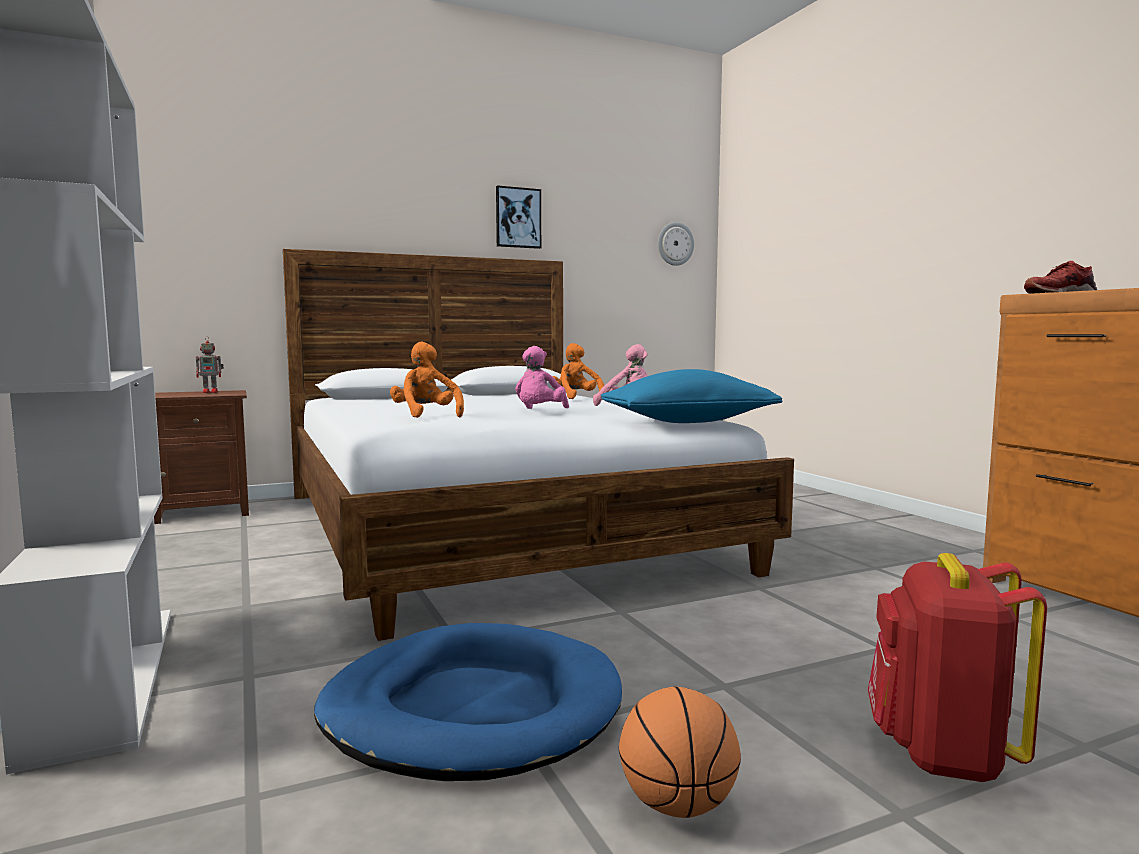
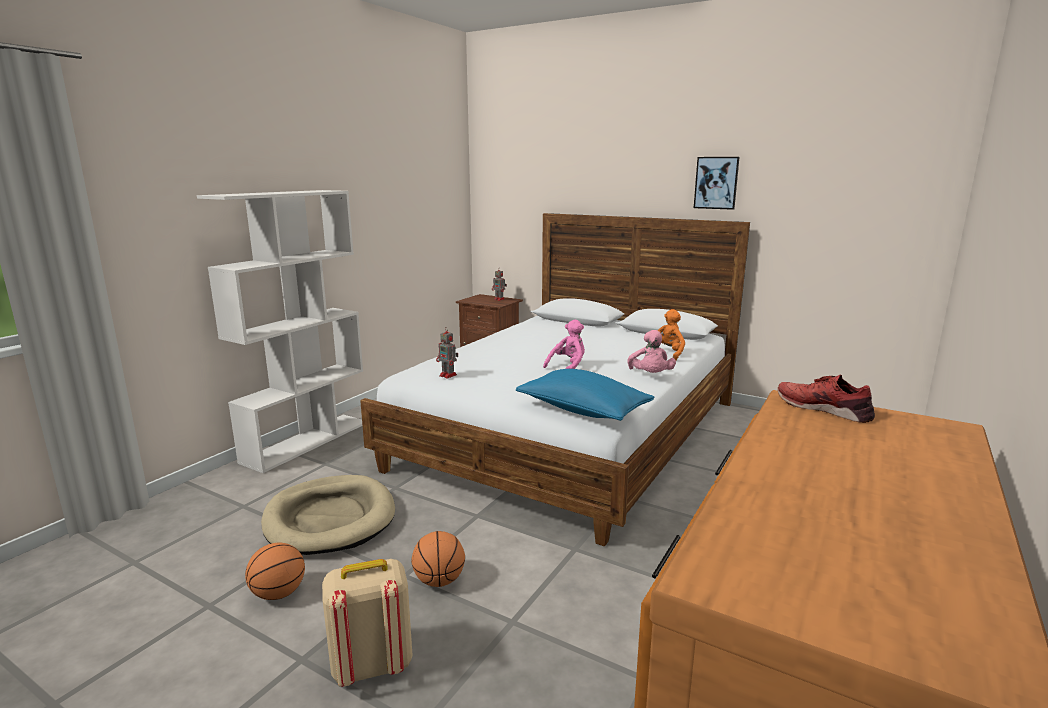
camera: 55 degrees right, 10 degrees up
(426, 415) = (488, 355): orange plush toy -> none
(461, 429) = (448, 375): none -> toy robot
(472, 709) = (330, 519): blue dog bed -> beige dog bed
(539, 412) = (568, 367): pink plush toy -> pink plush toy turned 150 degrees clockwise
(675, 244) = (898, 202): wall clock -> none
(761, 667) = (439, 581): none -> basketball
(941, 754) = (371, 665): red backpack -> beige backpack

